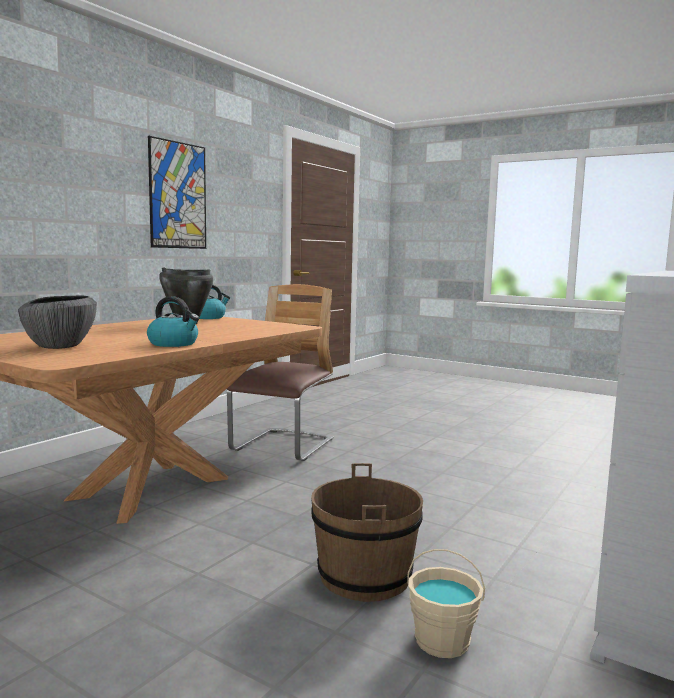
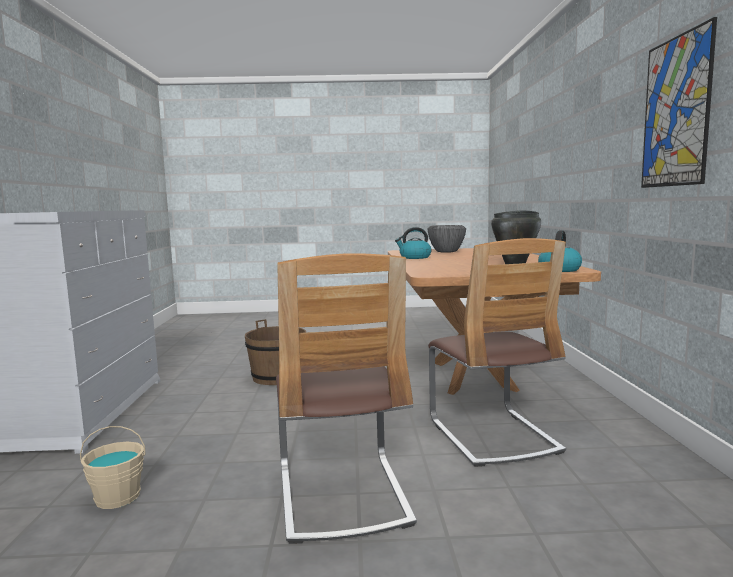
camera: 145 degrees right, 0 degrees up
(426, 449) = (342, 495): none -> chair
(441, 641) = (226, 370): beige bucket -> beige bucket (118, 497)

